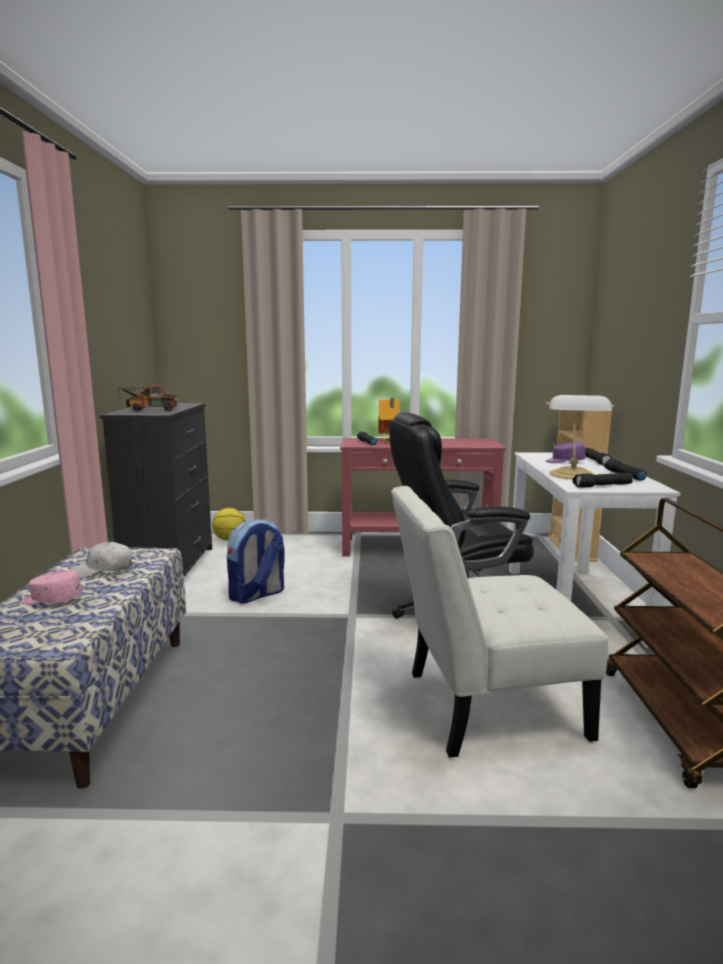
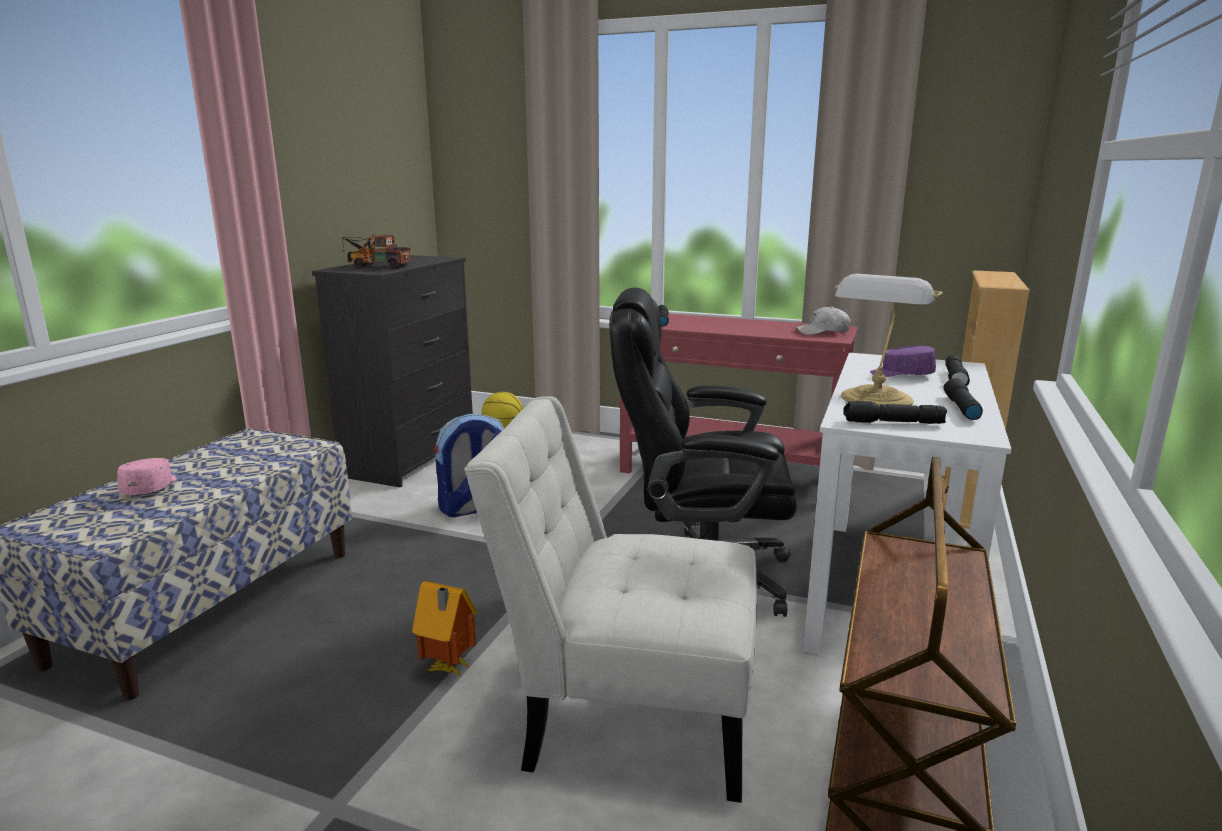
camera: 20 degrees right, 5 degrees up
(51, 600) = (151, 488): pink cap -> pink cap turned 60 degrees clockwise
(103, 569) = (237, 458): white cap -> white cap (822, 332)
(388, 442) = (693, 322): toy house -> toy house (448, 670)

